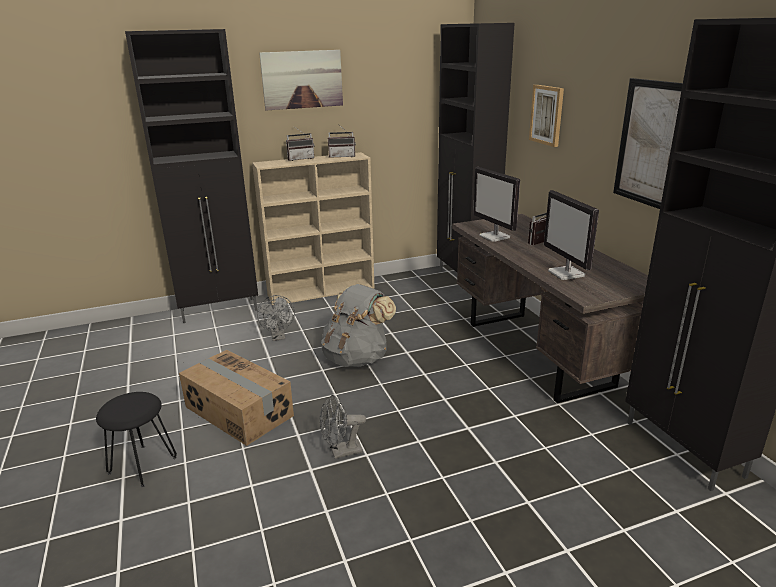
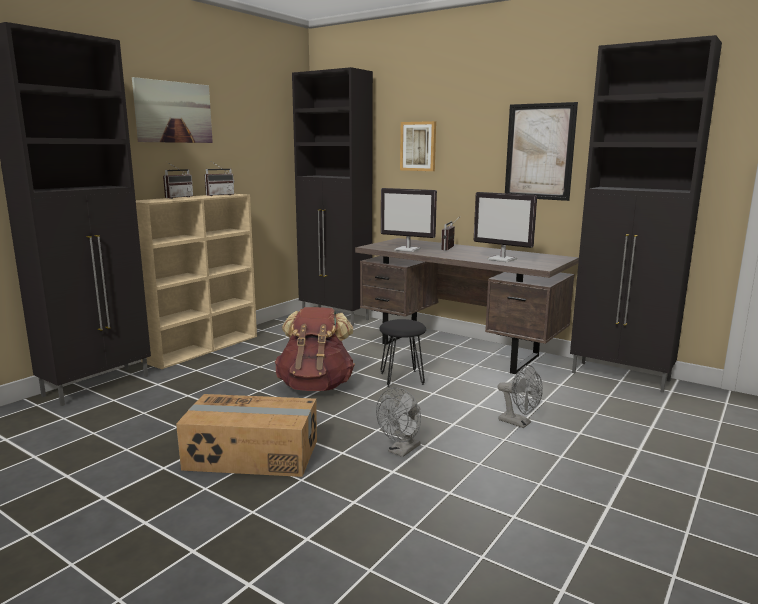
camera: 35 degrees left, 10 degrees down
(142, 465) = (202, 532): black stool -> black stool (401, 378)
(278, 337) = (208, 390): grey fan -> grey fan (519, 423)
(357, 358) = (316, 386): grey backpack -> brown backpack

